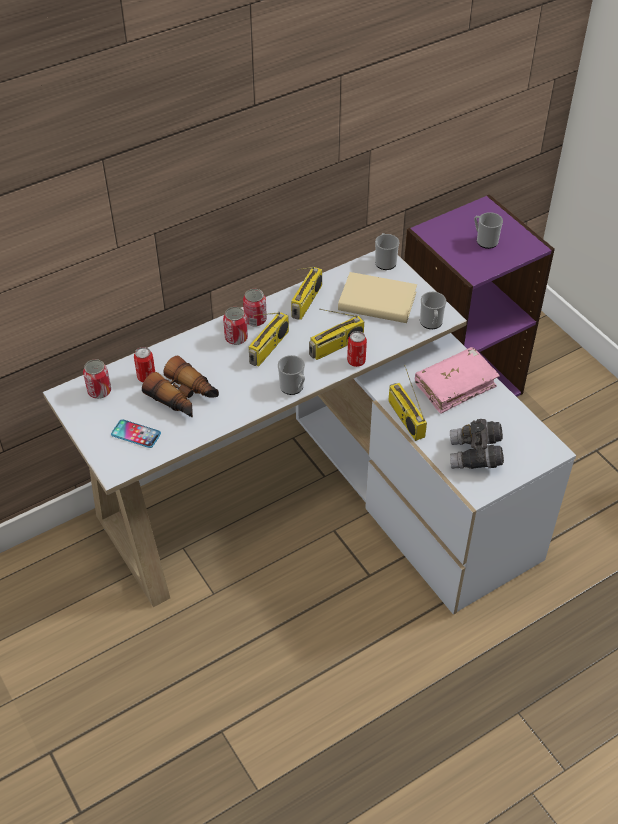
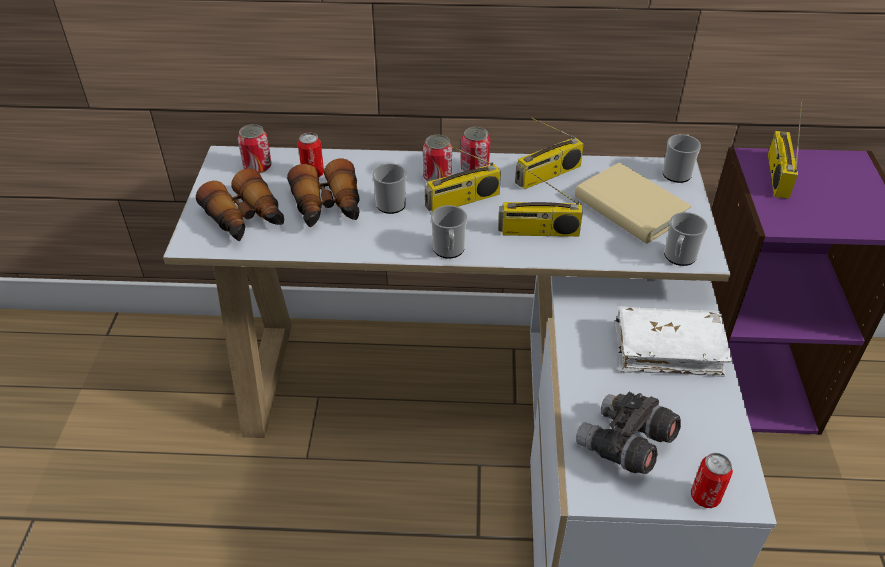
camera: 35 degrees right, 5 degrees down
(136, 434) = (246, 219): phone -> binoculars
(356, 361) = (547, 256): can -> can (705, 496)
(404, 418) = (570, 355): radio -> radio (776, 174)
(455, 386) = (668, 350): pink book -> white book
(485, 240) = (824, 195): mug -> mug (389, 202)

